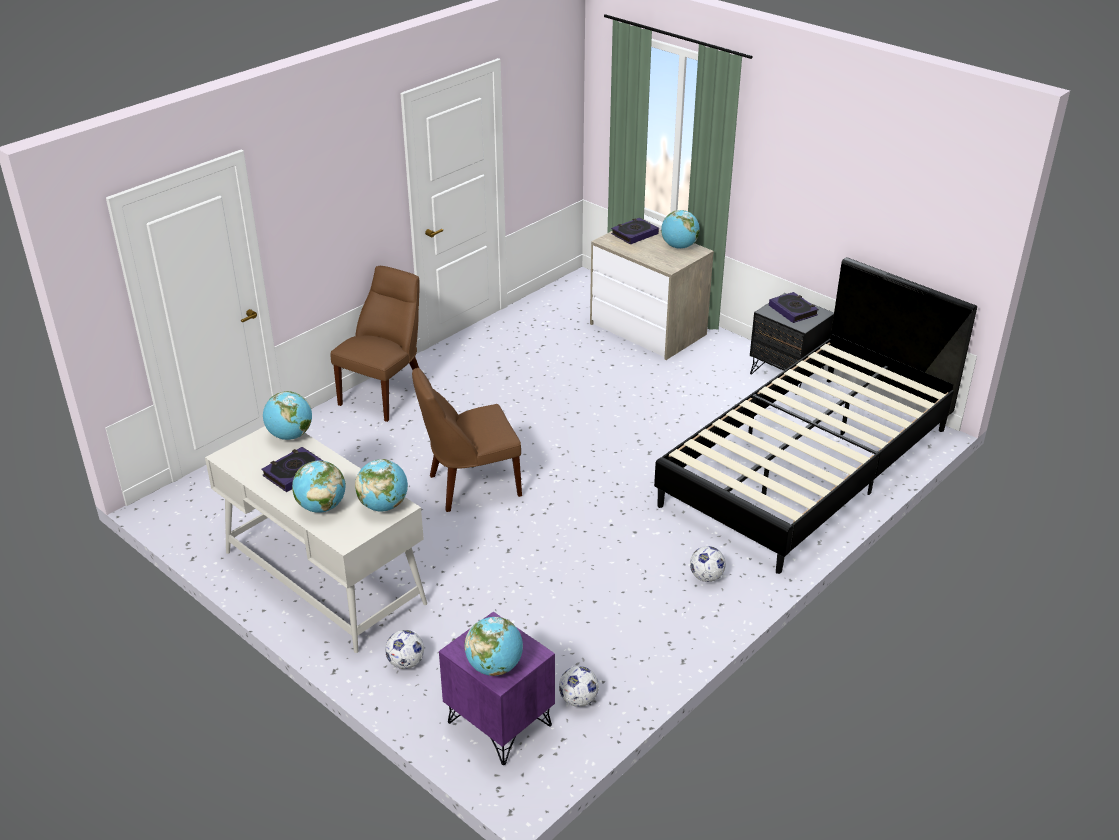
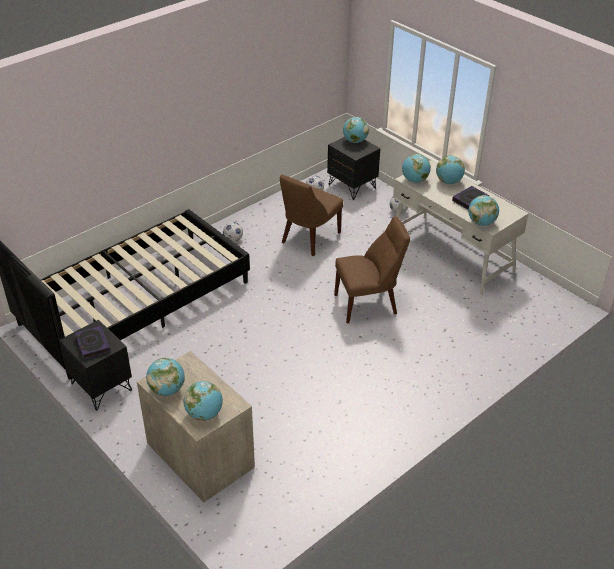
camera: 175 degrees left, 5 degrees up
(385, 393) = (441, 391): brown chair -> brown chair (309, 238)
(498, 724) = (352, 186): purple nightstand -> black nightstand
(634, 234) = (204, 414): book -> globe

